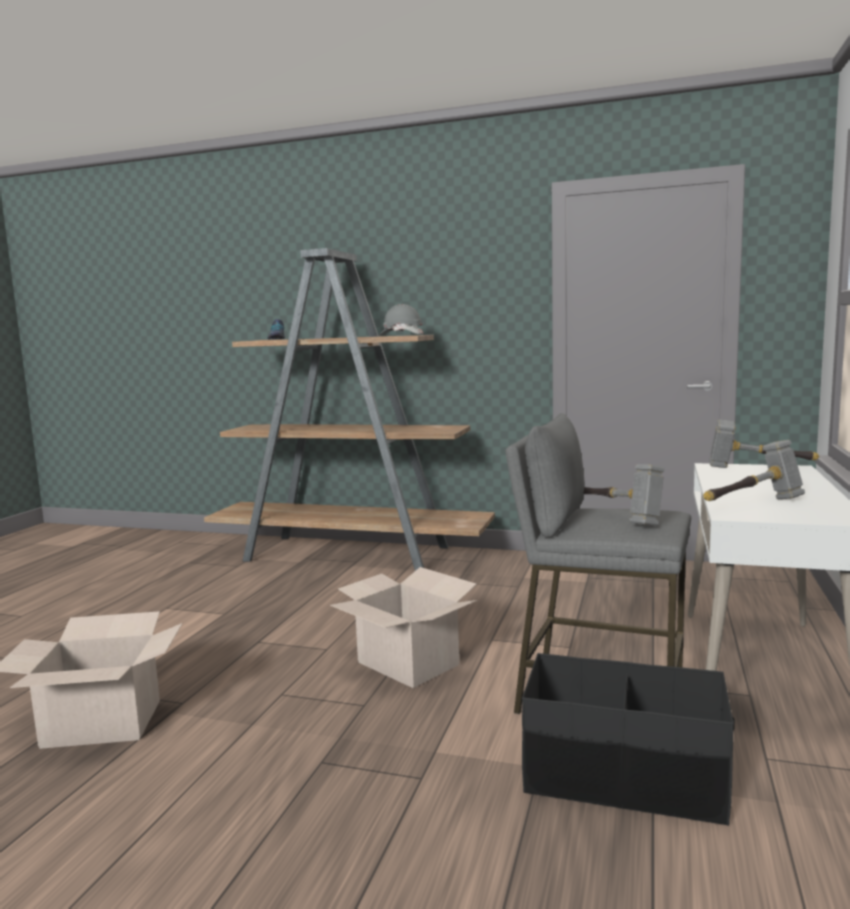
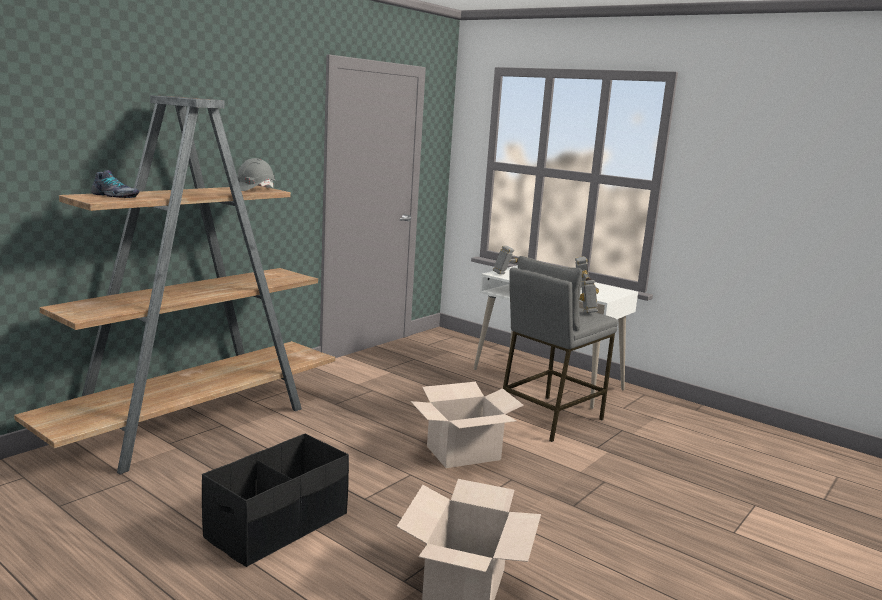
camera: 70 degrees left, 5 degrees up
(624, 779) = (626, 437): black storage box -> black storage box (278, 526)

